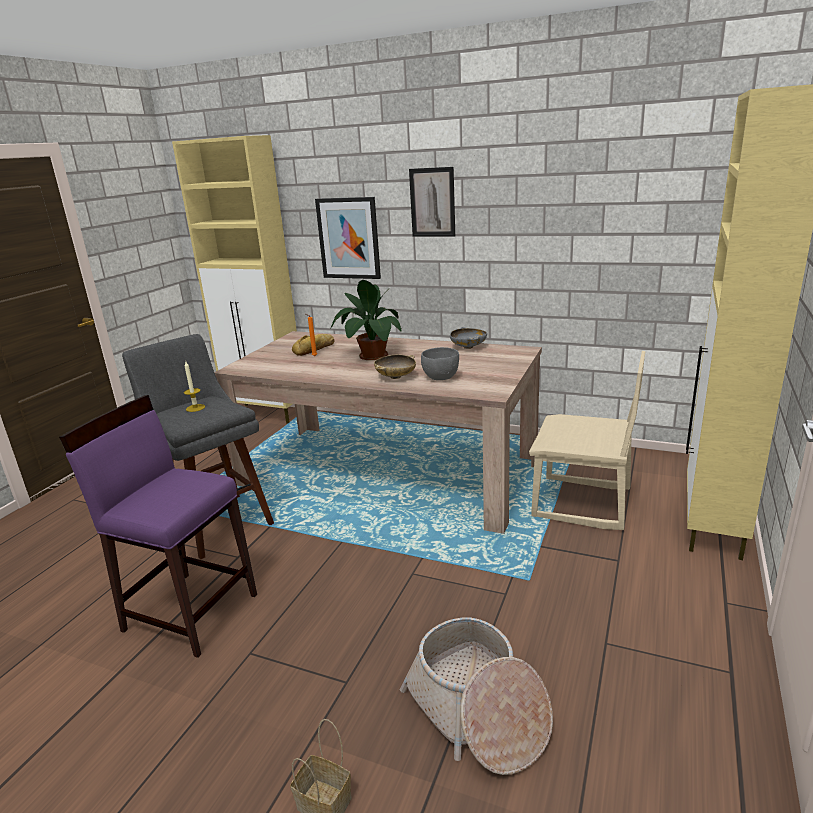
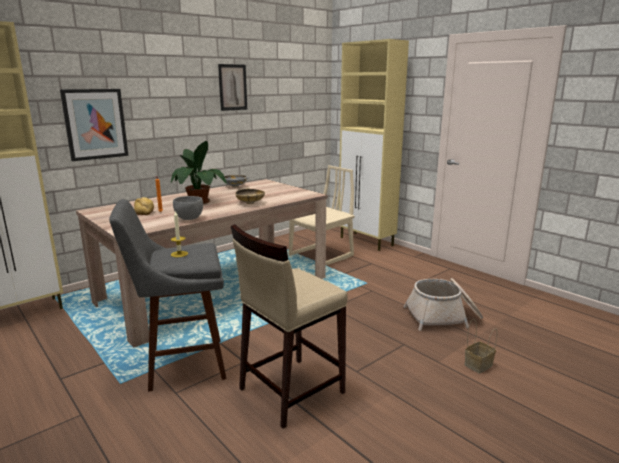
camera: 65 degrees left, 5 degrees down
(191, 611) = (290, 390): purple stool -> beige stool
(432, 202) = (167, 93): picture -> picture (232, 87)
(440, 378) = (272, 197): grey bowl -> grey bowl (189, 219)

